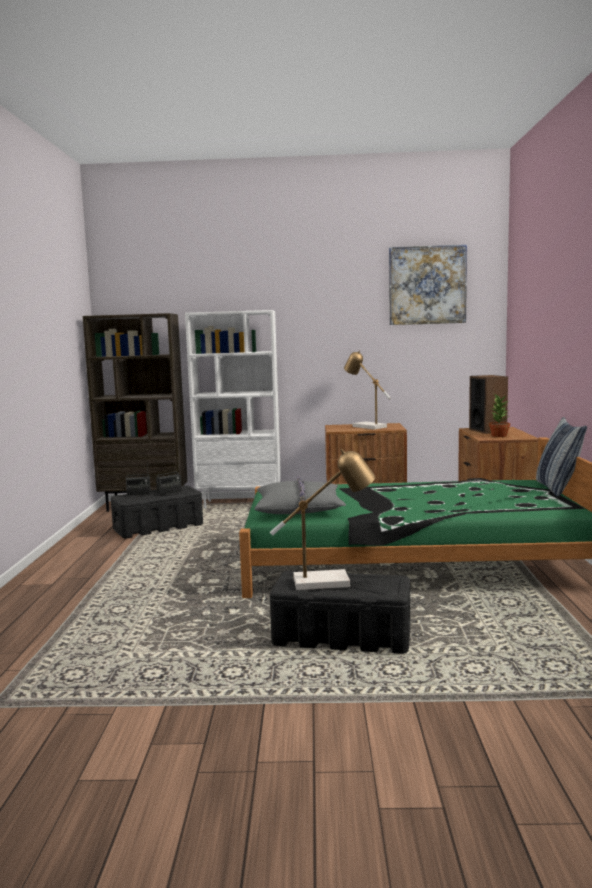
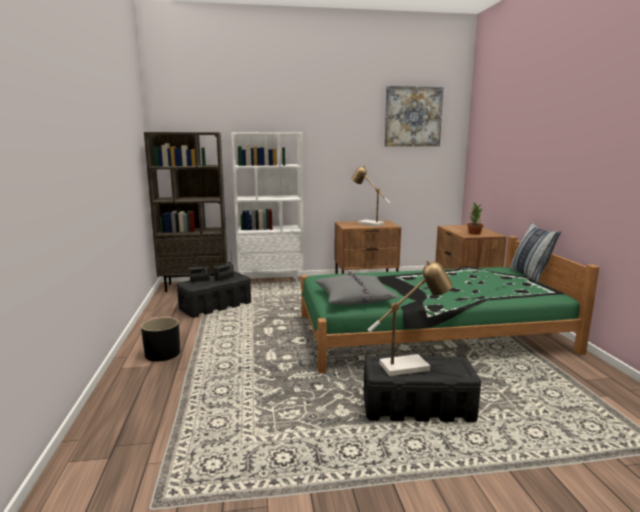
camera: 10 degrees left, 5 degrees up
(72, 572) = (162, 353): none -> black planter
(487, 430) = (461, 228): speaker -> none

